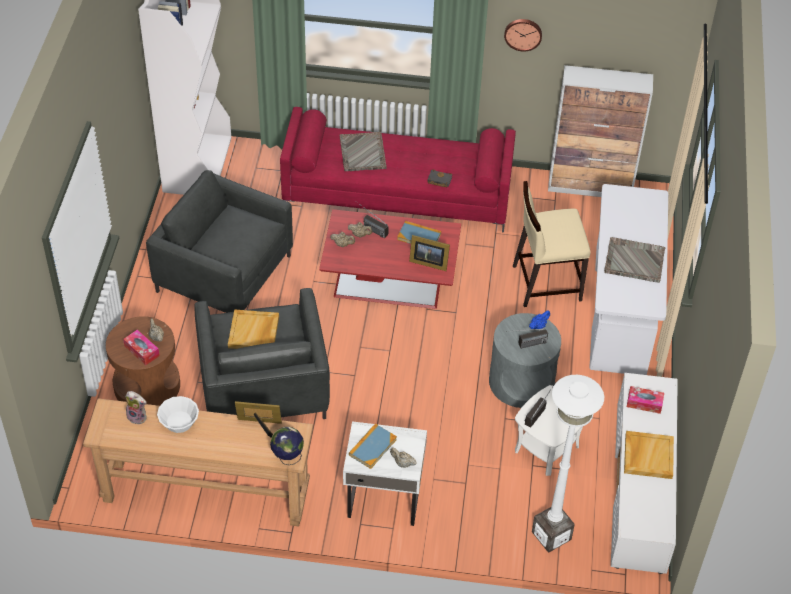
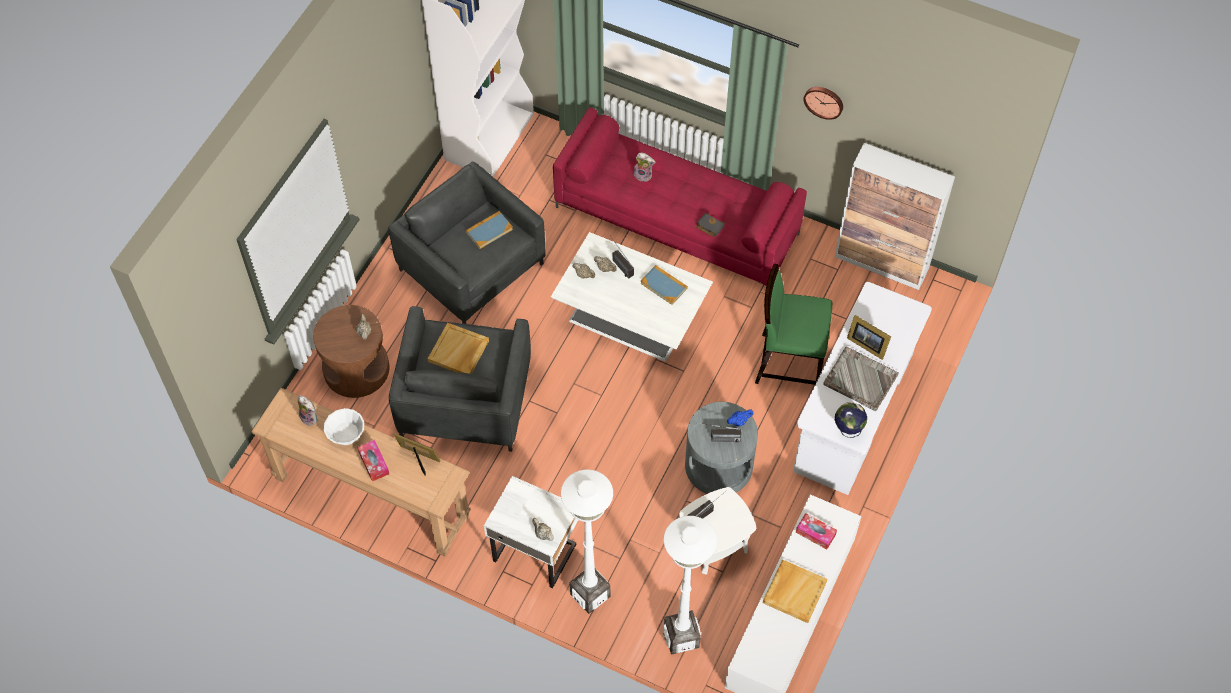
camera: 20 degrees right, 10 degrees up
(142, 351) = (345, 343): tissue box -> tissue box (374, 463)
(287, 458) = (431, 500): globe -> globe (847, 430)
(362, 153) = (644, 175): grey tray -> plush toy
(372, 447) = (520, 509): book -> book (489, 231)
(391, 280) = (632, 318): red coffee table -> white coffee table
(428, 262) = (661, 317): picture frame -> picture frame (866, 344)
(451, 522) = (590, 595): none -> white floor lamp
(545, 282) = (788, 362): beige chair -> green chair

